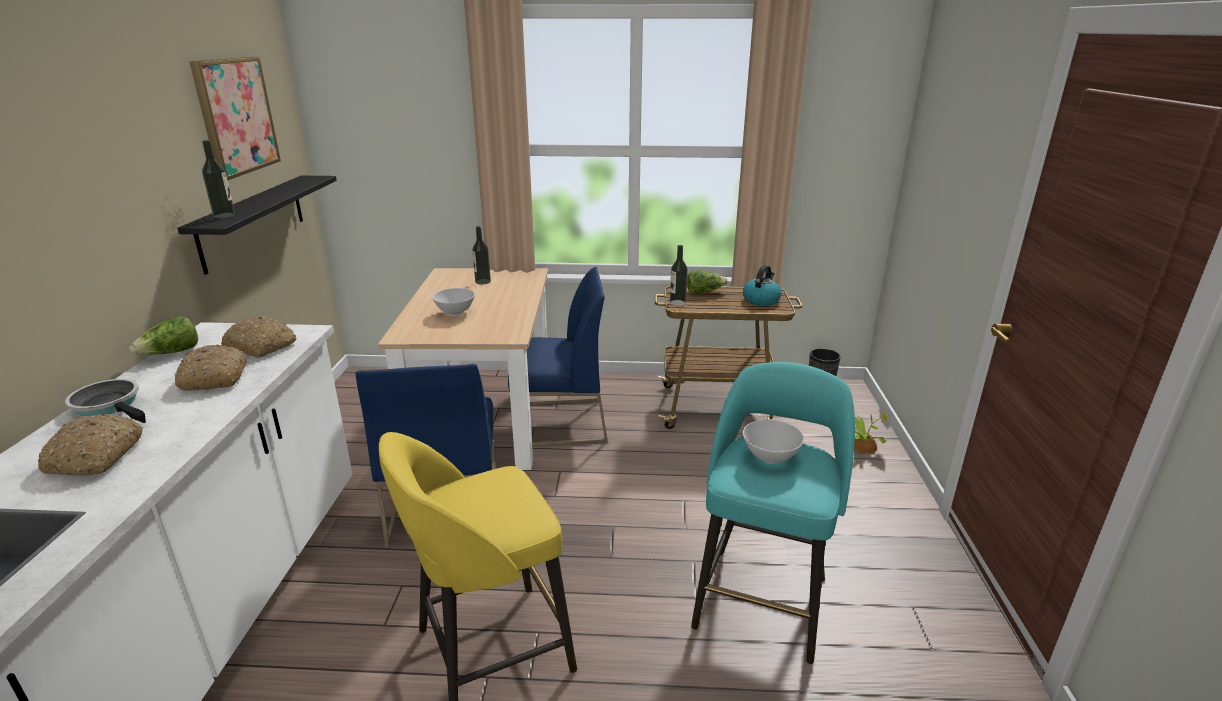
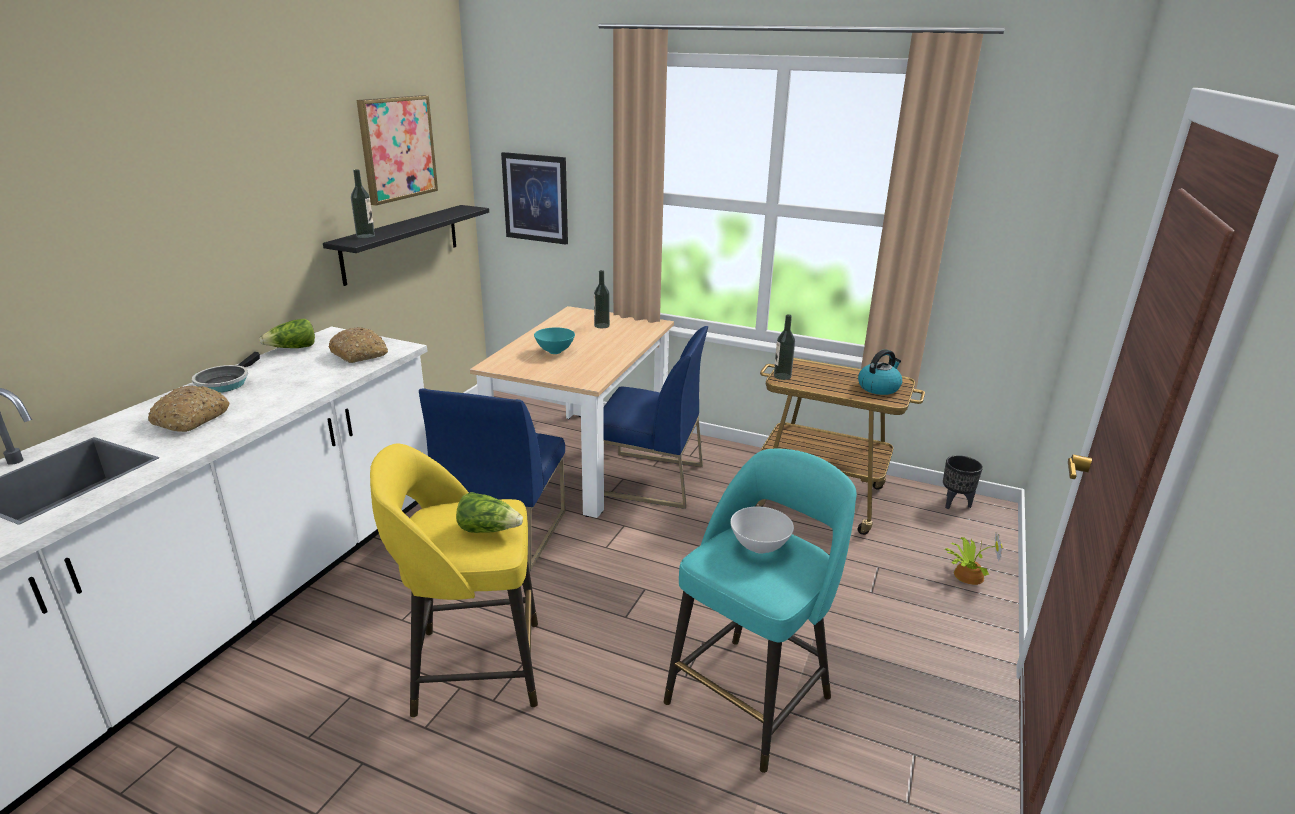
camera: 20 degrees right, 0 degrees up
(110, 406) = (225, 382): frying pan -> frying pan turned 135 degrees counterclockwise
(214, 378) = (308, 374): bread -> none
(385, 161) = (535, 198): none -> picture
(455, 313) = (554, 352): white bowl -> turquoise bowl
(704, 292) = (821, 369): lettuce -> lettuce (488, 530)

